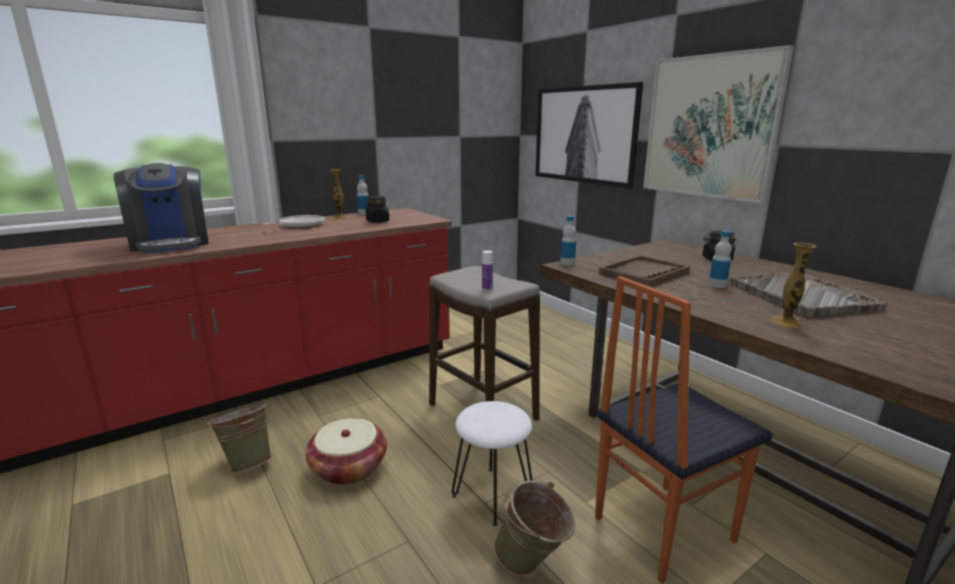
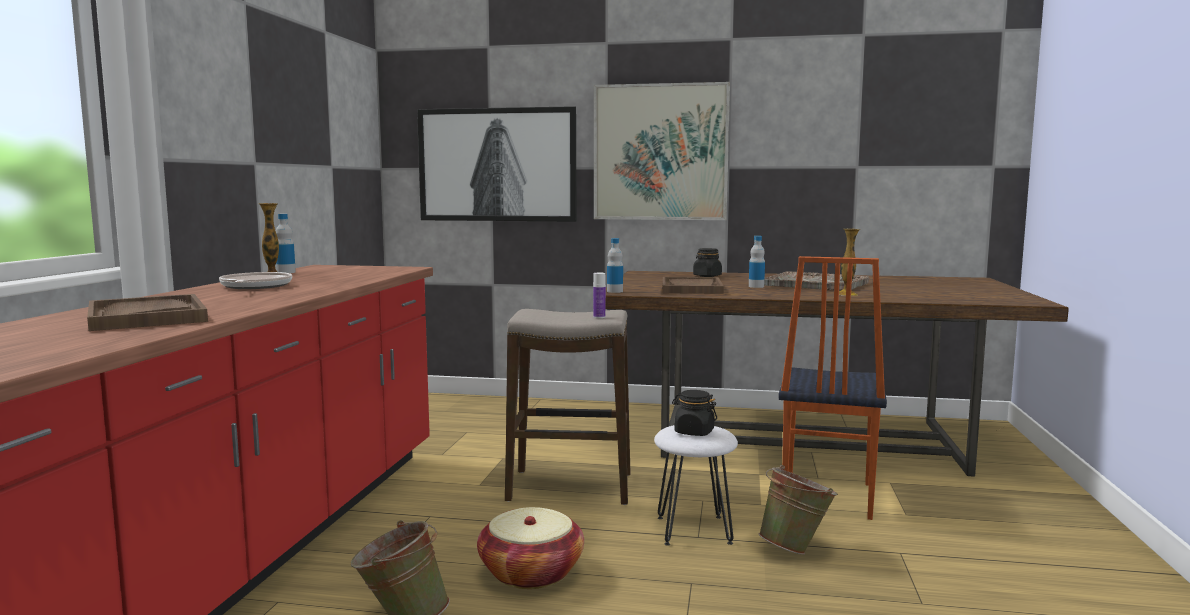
camera: 45 degrees left, 10 degrees down
(171, 243) = (146, 317): coffee machine -> brown tray
(377, 221) = (346, 274): black jar -> black jar (694, 432)

